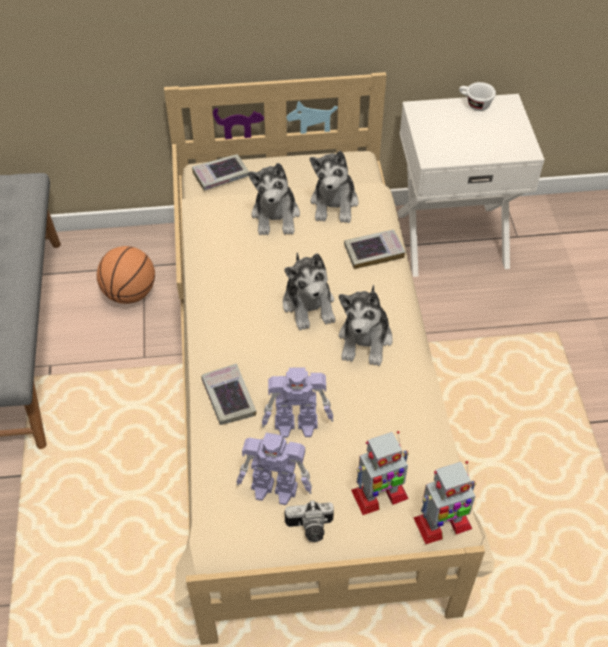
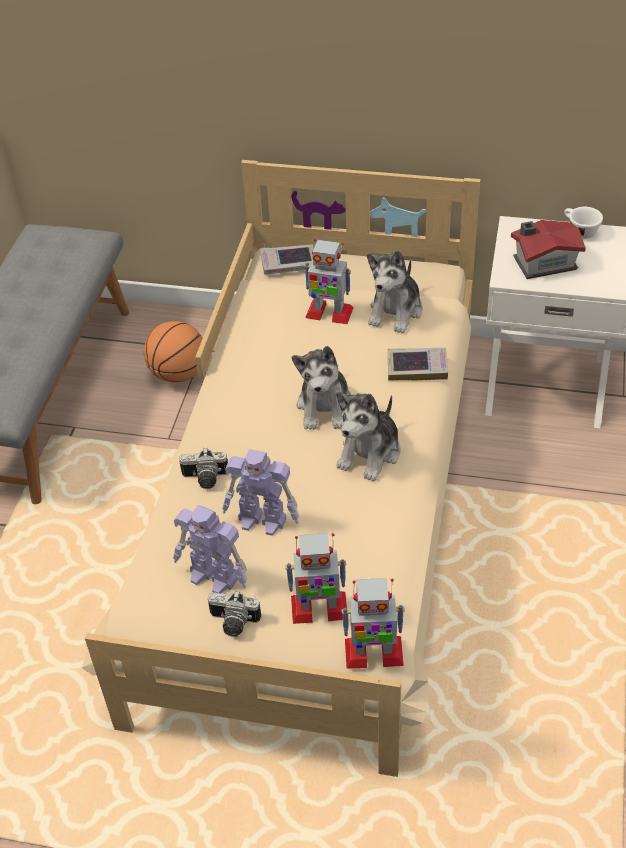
camera: 20 degrees right, 5 degrees down
(228, 397) = (205, 479): book -> camera
(276, 216) = (328, 313): plush toy -> toy robot
(456, 138) = (542, 262): none -> toy house

